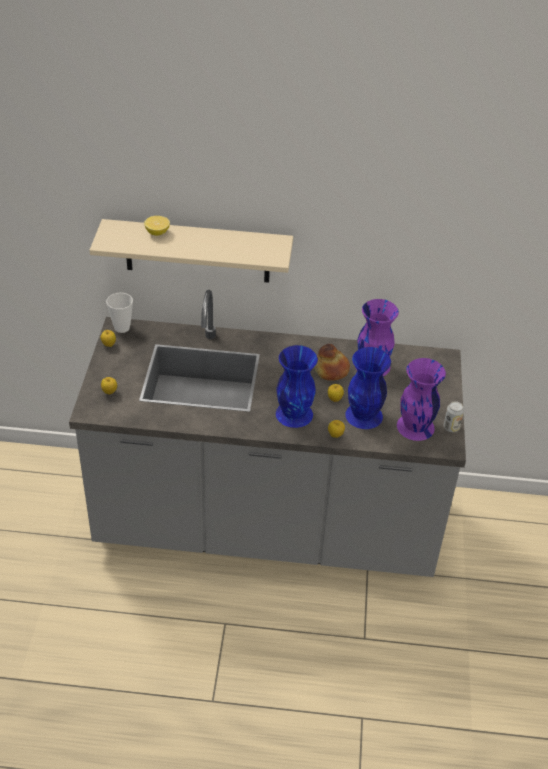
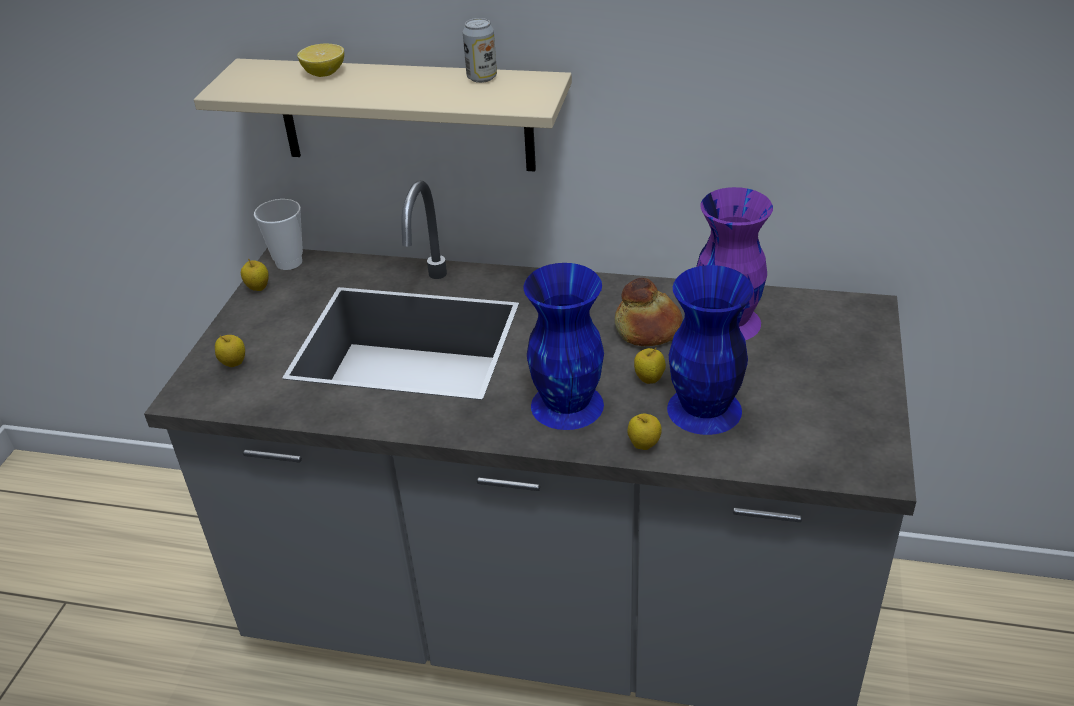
camera: 10 degrees right, 5 degrees down
(415, 427) = (807, 432): purple vase -> none
(451, 427) = (883, 434): can -> can (482, 77)

